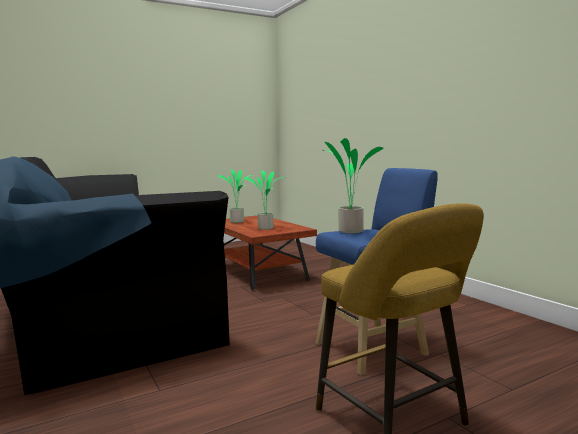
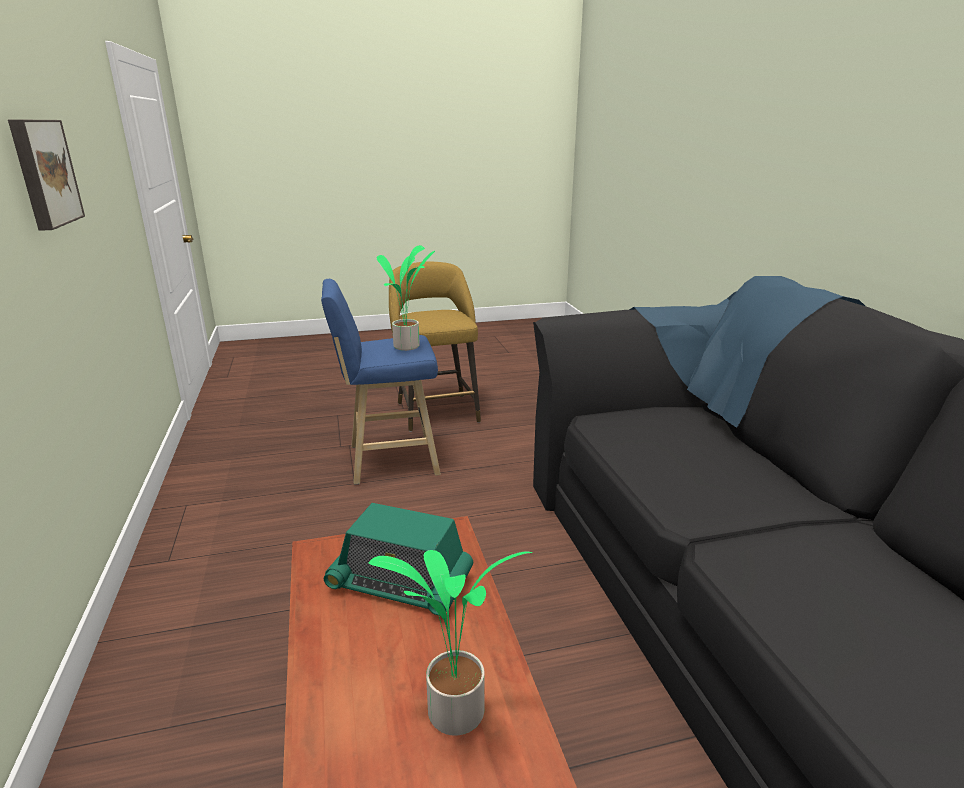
camera: 165 degrees left, 15 degrees up
(266, 228) = (400, 582): potted plant -> radio
(463, 82) = (43, 173): none -> picture

